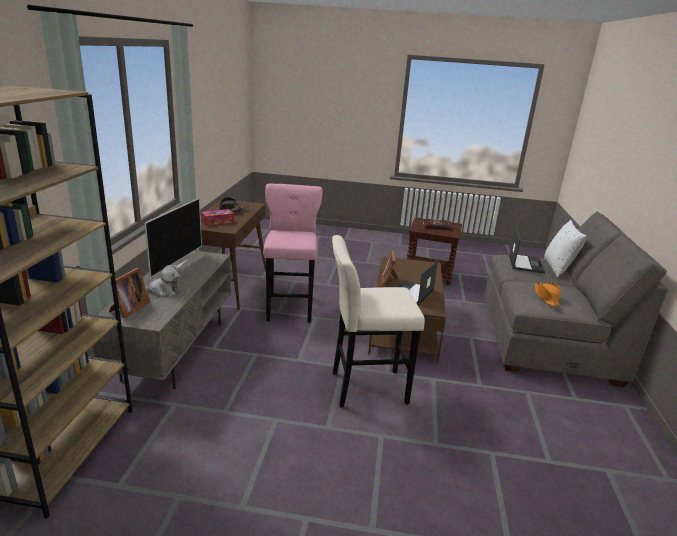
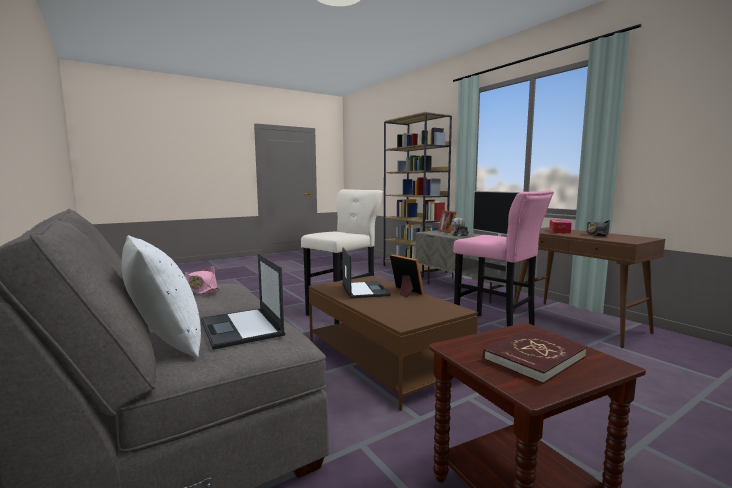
camera: 140 degrees right, 15 degrees down
(546, 297) = (201, 289): orange hat -> pink hat

